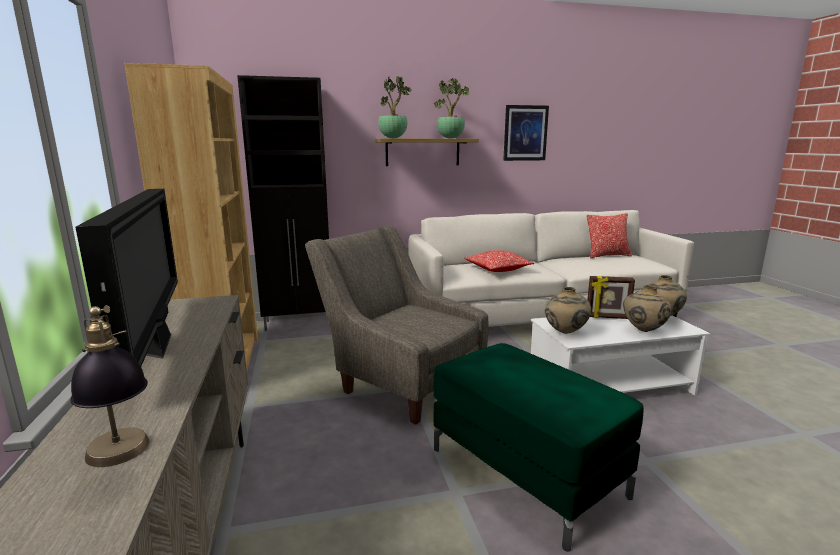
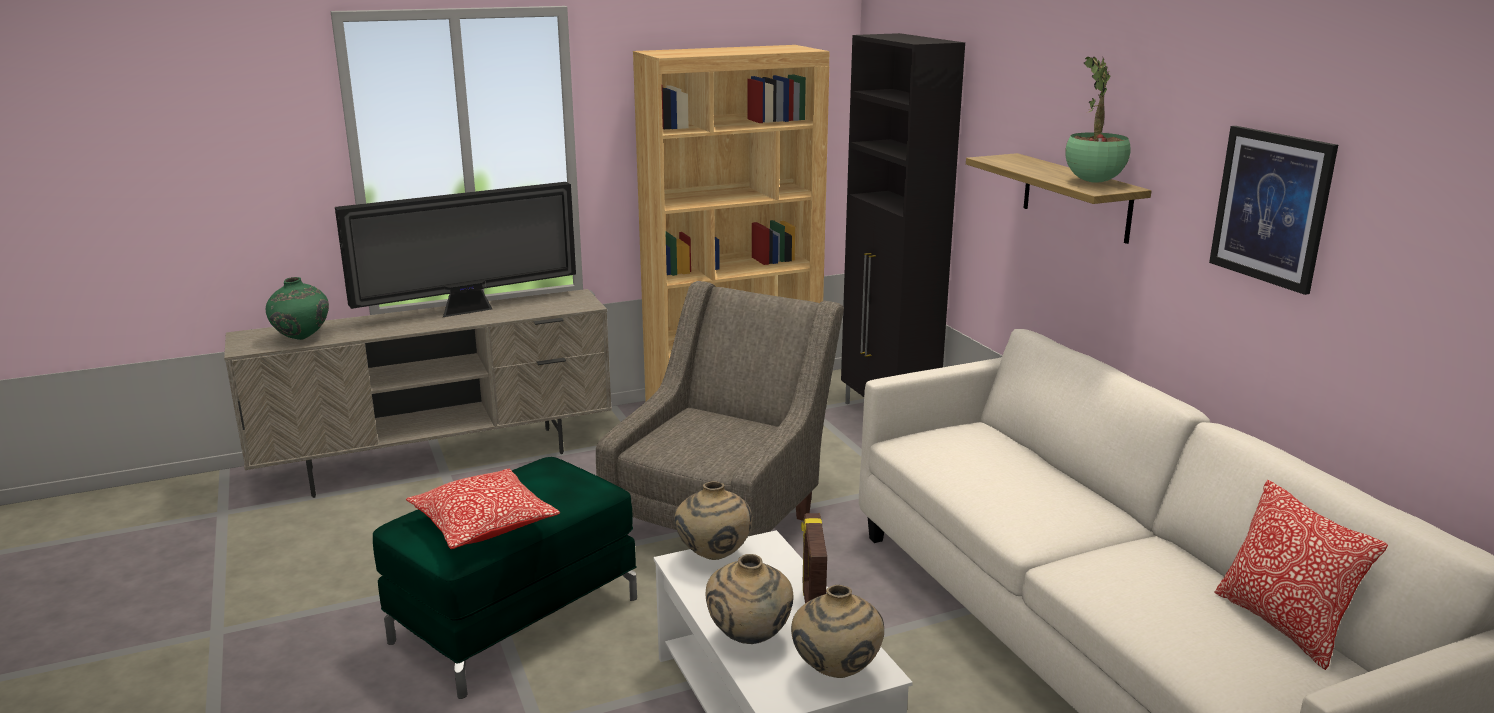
camera: 80 degrees right, 5 degrees up
(122, 461) = (302, 339): table lamp -> green vase
(393, 138) = (1003, 160): potted plant -> none
(497, 269) = (984, 473): pillow -> pillow (484, 525)

